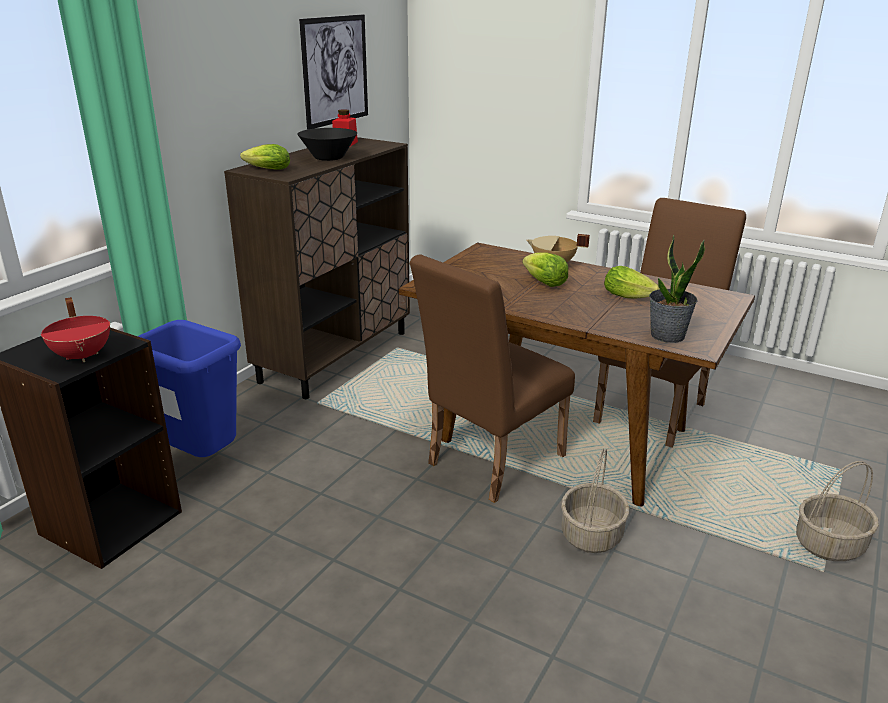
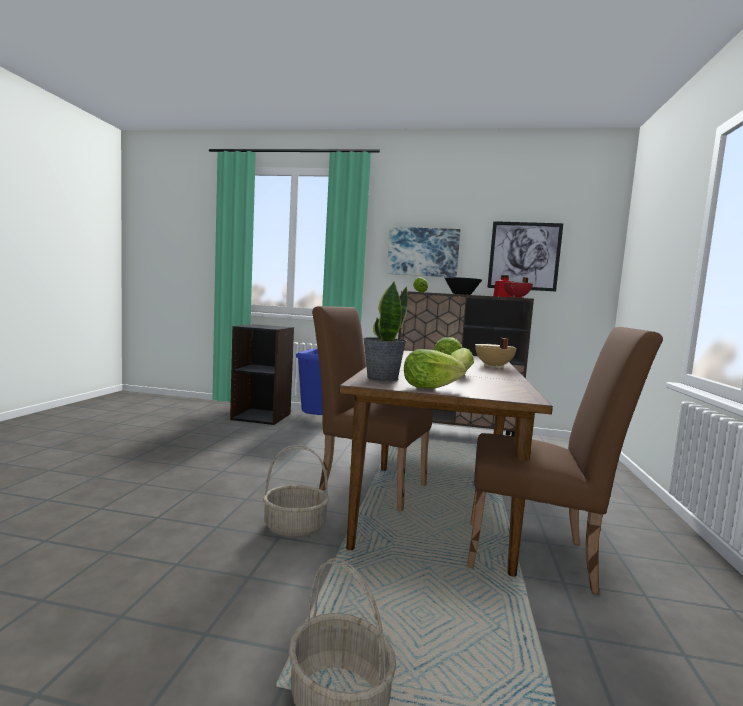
camera: 70 degrees right, 20 degrees down
(83, 356) = (258, 327): red cooking pot -> red cooking pot (517, 297)
(225, 89) = (423, 252): none -> picture
(707, 323) = (429, 387): none -> lettuce

